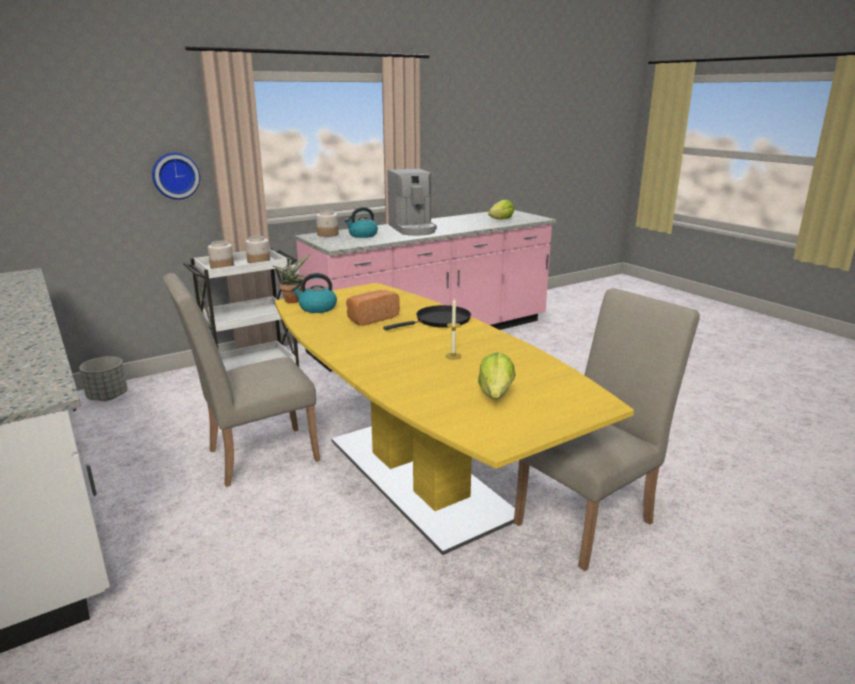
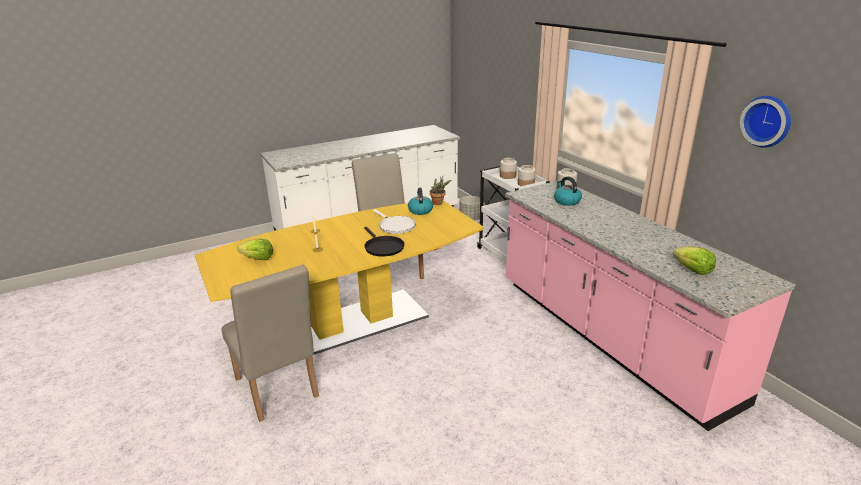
camera: 95 degrees right, 5 degrees up
(175, 175) = (530, 108): wall clock -> wall clock (767, 121)
(371, 318) = (395, 226): bread -> white frying pan
(413, 229) = (605, 220): coffee machine -> none

